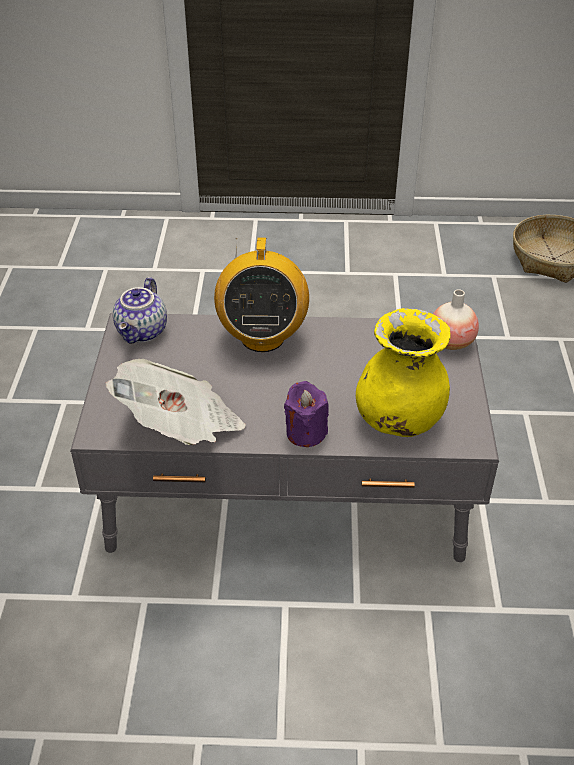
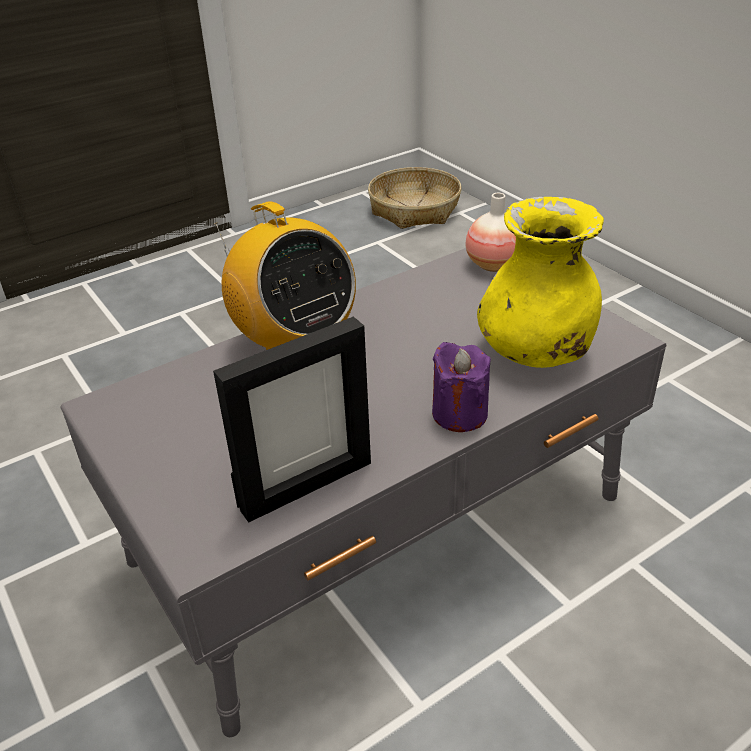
camera: 35 degrees left, 5 degrees down
(143, 332) = (134, 404): teapot -> none
(181, 426) = (305, 484): newspaper -> picture frame

